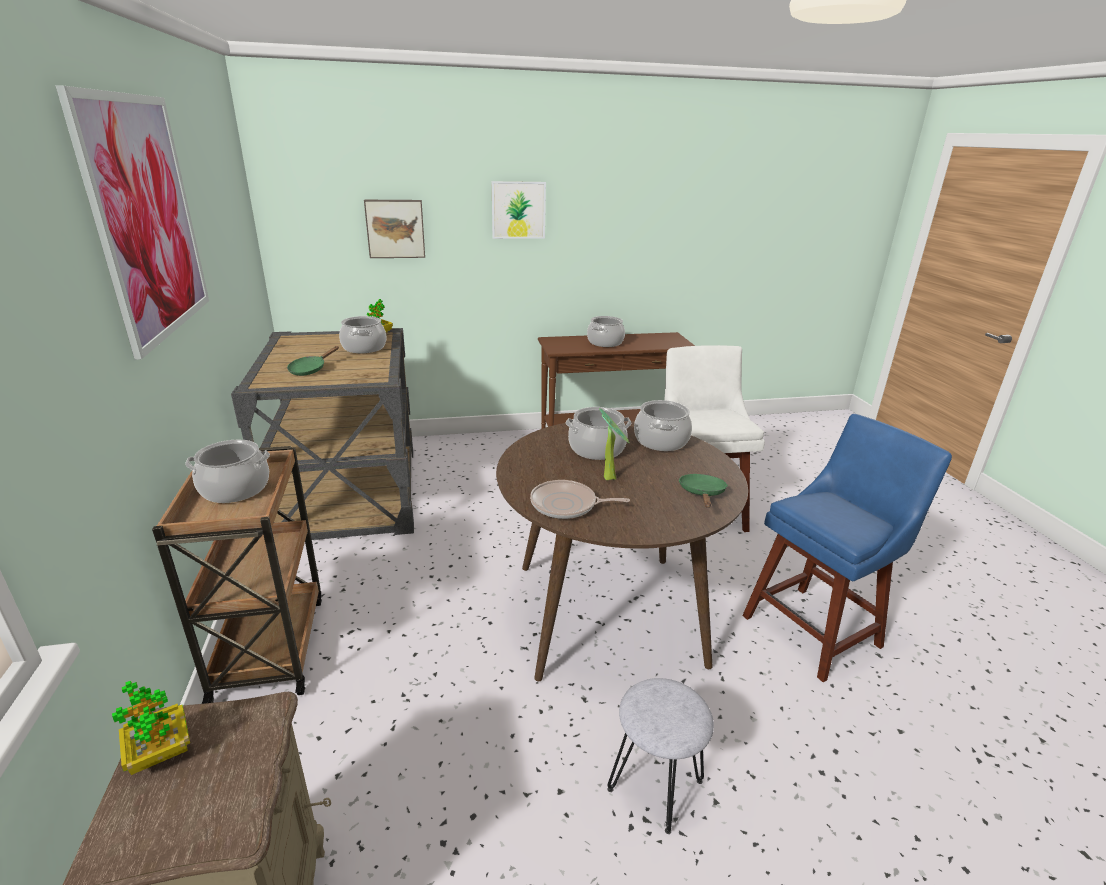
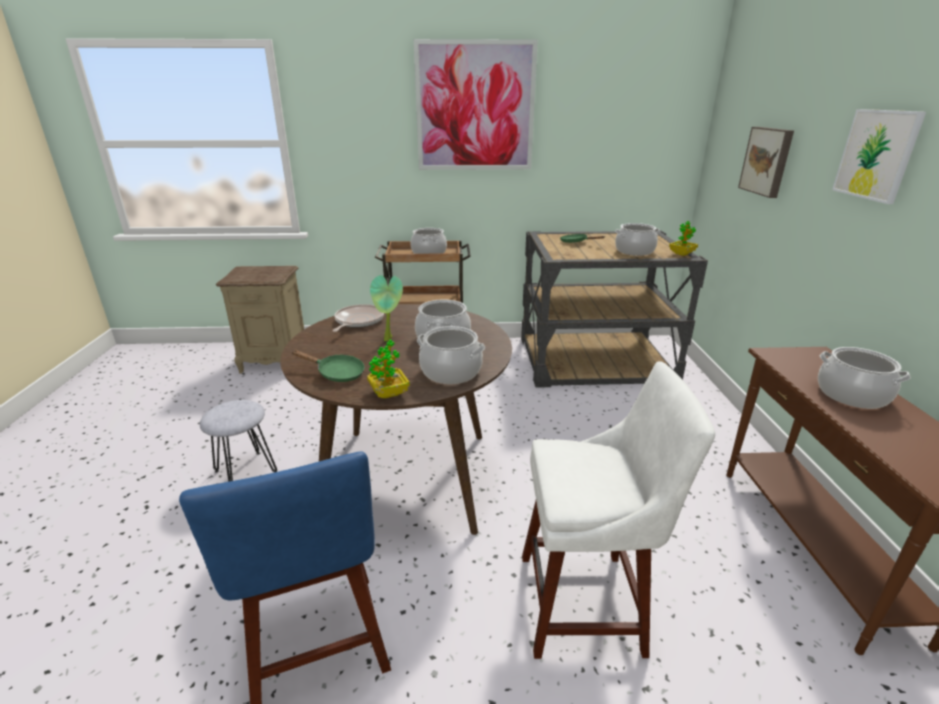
camera: 100 degrees right, 0 degrees up
(160, 752) = (273, 269): potted plant -> potted plant (389, 393)

